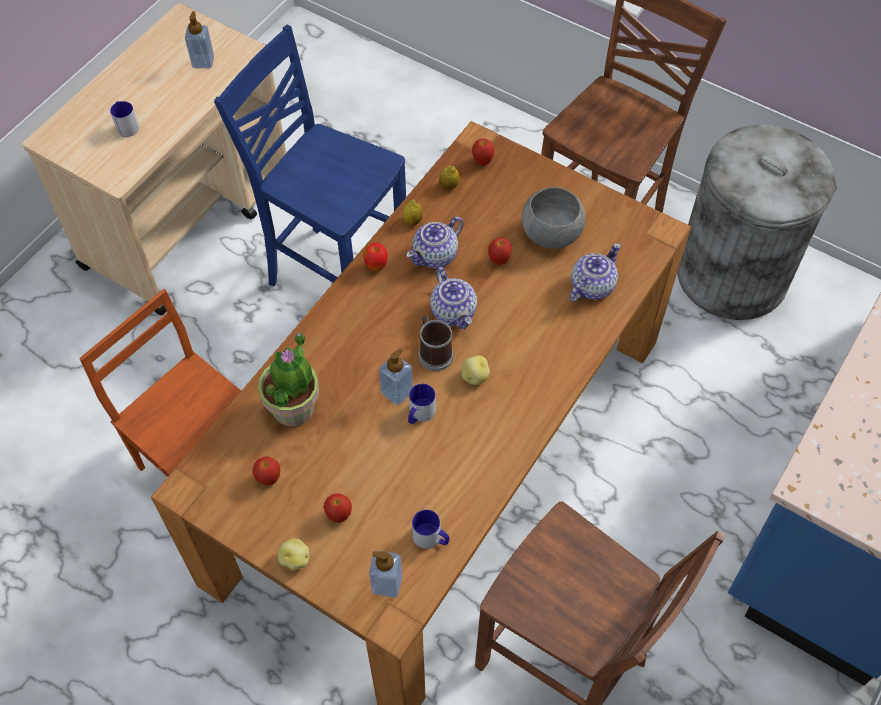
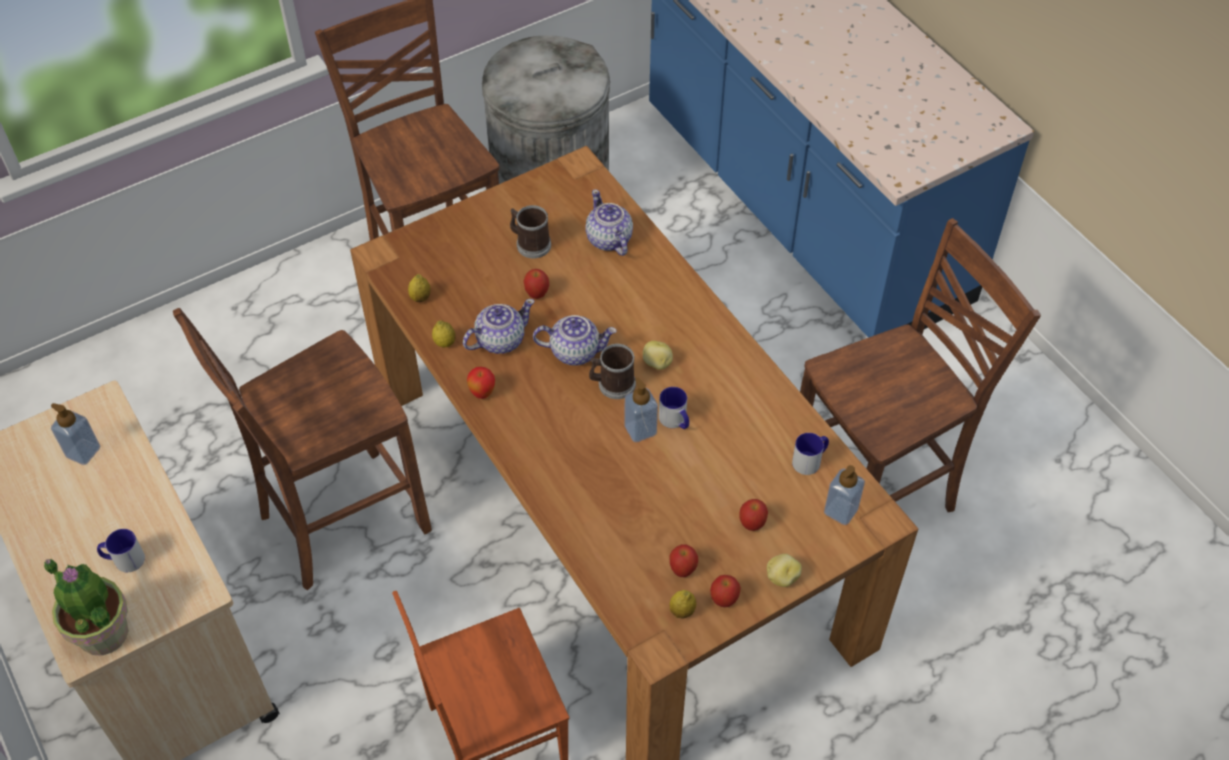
camera: 65 degrees left, 5 degrees down
(228, 493) = (682, 611): none -> lemon
(294, 407) = (611, 521): potted plant -> potted plant (103, 632)
(335, 276) = (339, 521): blue chair -> brown chair
(436, 255) = (499, 340): teapot -> teapot turned 105 degrees counterclockwise
(482, 161) = (409, 260): apple -> apple (724, 600)
(551, 233) = (530, 243): grey bowl -> mug

